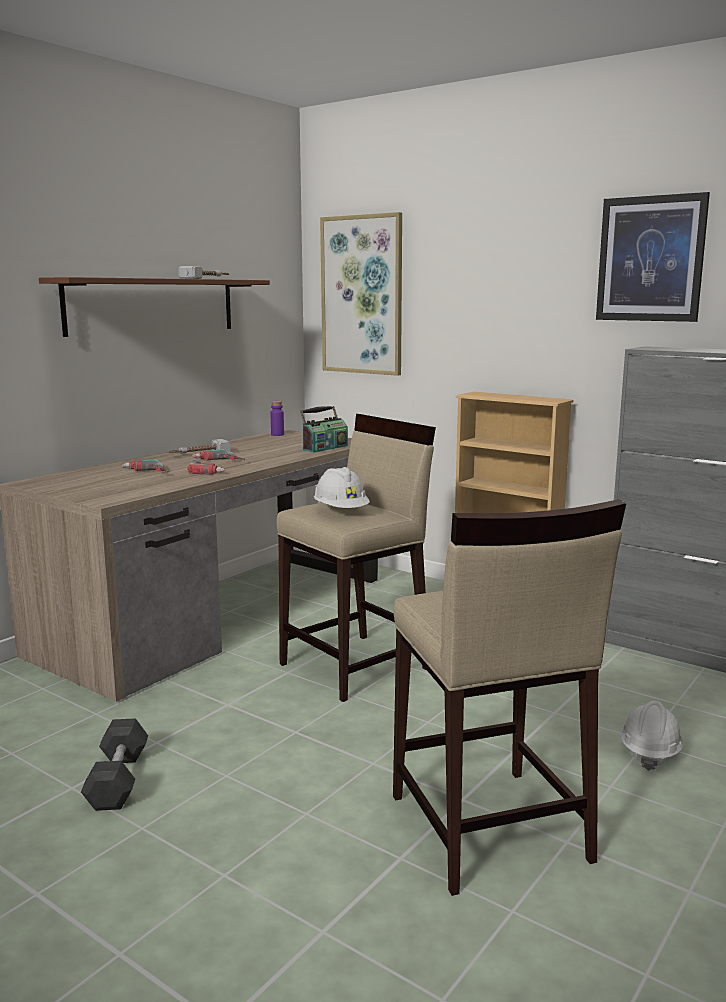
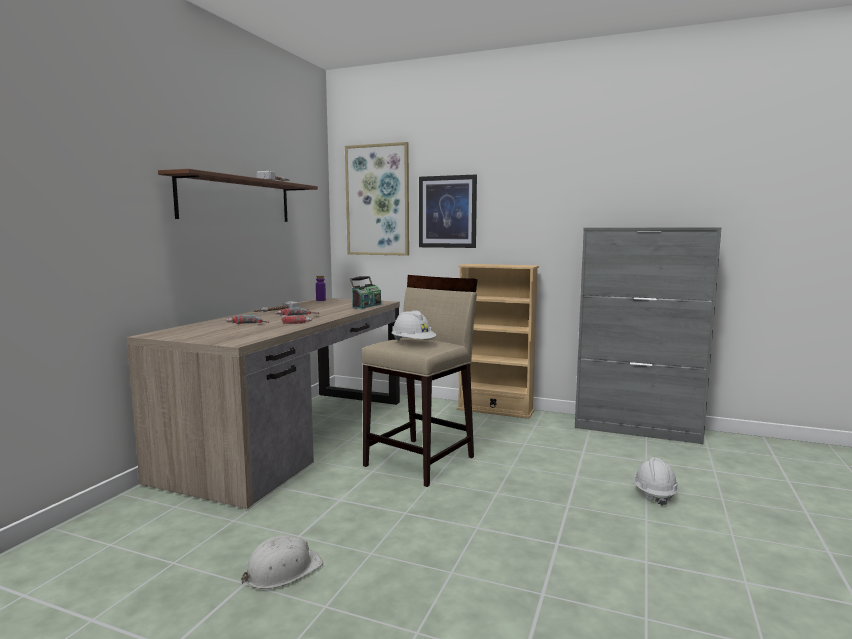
camera: 15 degrees left, 5 degrees down
(118, 780) = (282, 570): grey dumbbell -> white hard hat
(487, 829) = (588, 562): beige stool -> none
(650, 259) = (588, 171): picture -> picture (447, 212)

